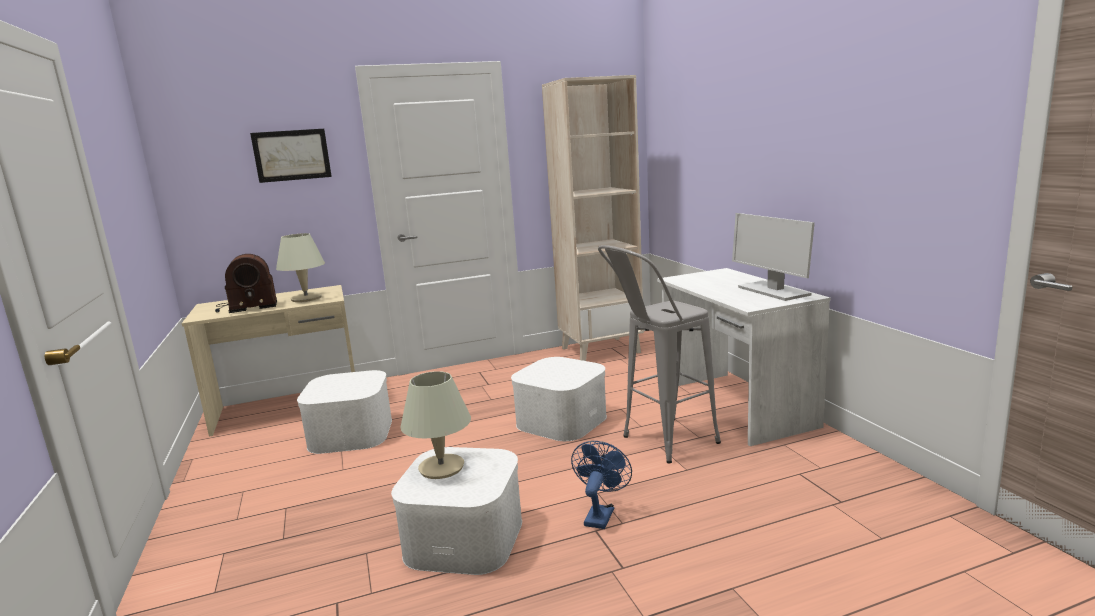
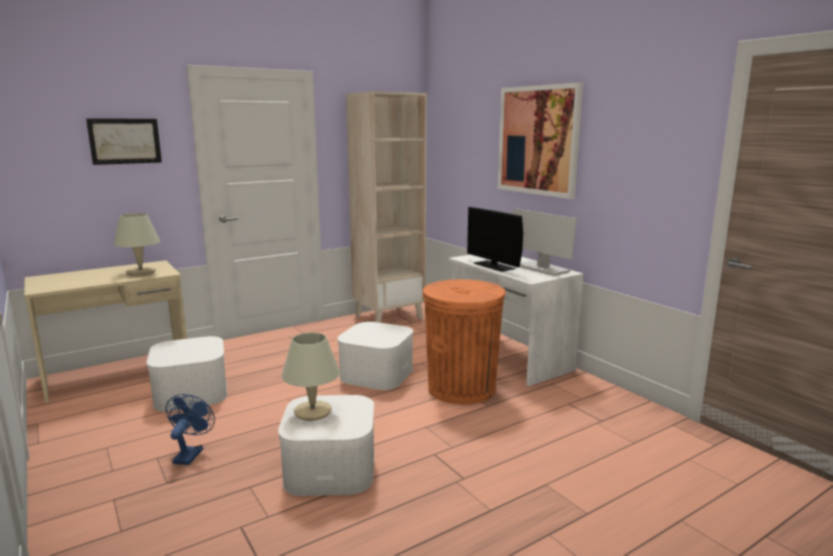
camera: 15 degrees left, 0 degrees up
(246, 306) = (83, 279): radio -> none
(600, 514) = (433, 442): blue fan -> blue fan (190, 453)
(659, 444) = (461, 388): grey stool -> orange trash can
(710, 288) = (494, 266): none -> monitor
(771, 122) = (538, 140): none -> picture

